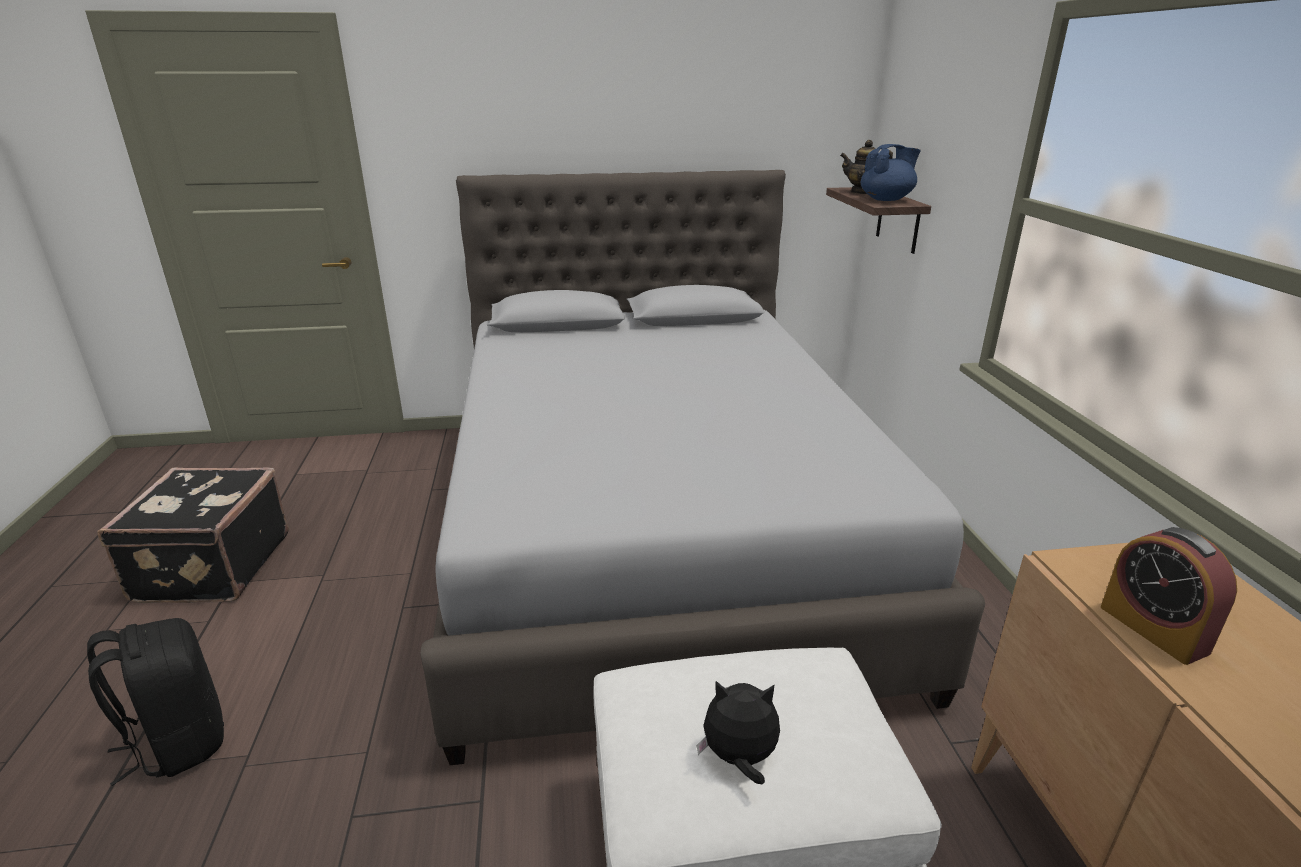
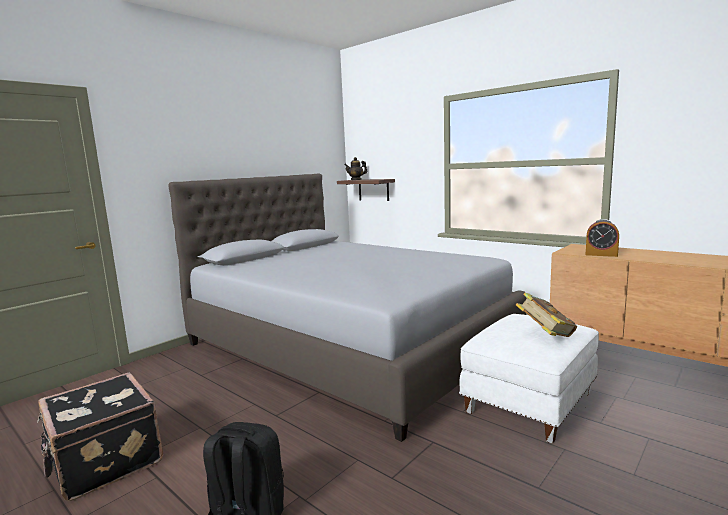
camera: 40 degrees left, 15 degrees down
(739, 759) = (545, 335): plush toy -> book
(887, 199) = (374, 179): blue teapot -> none

